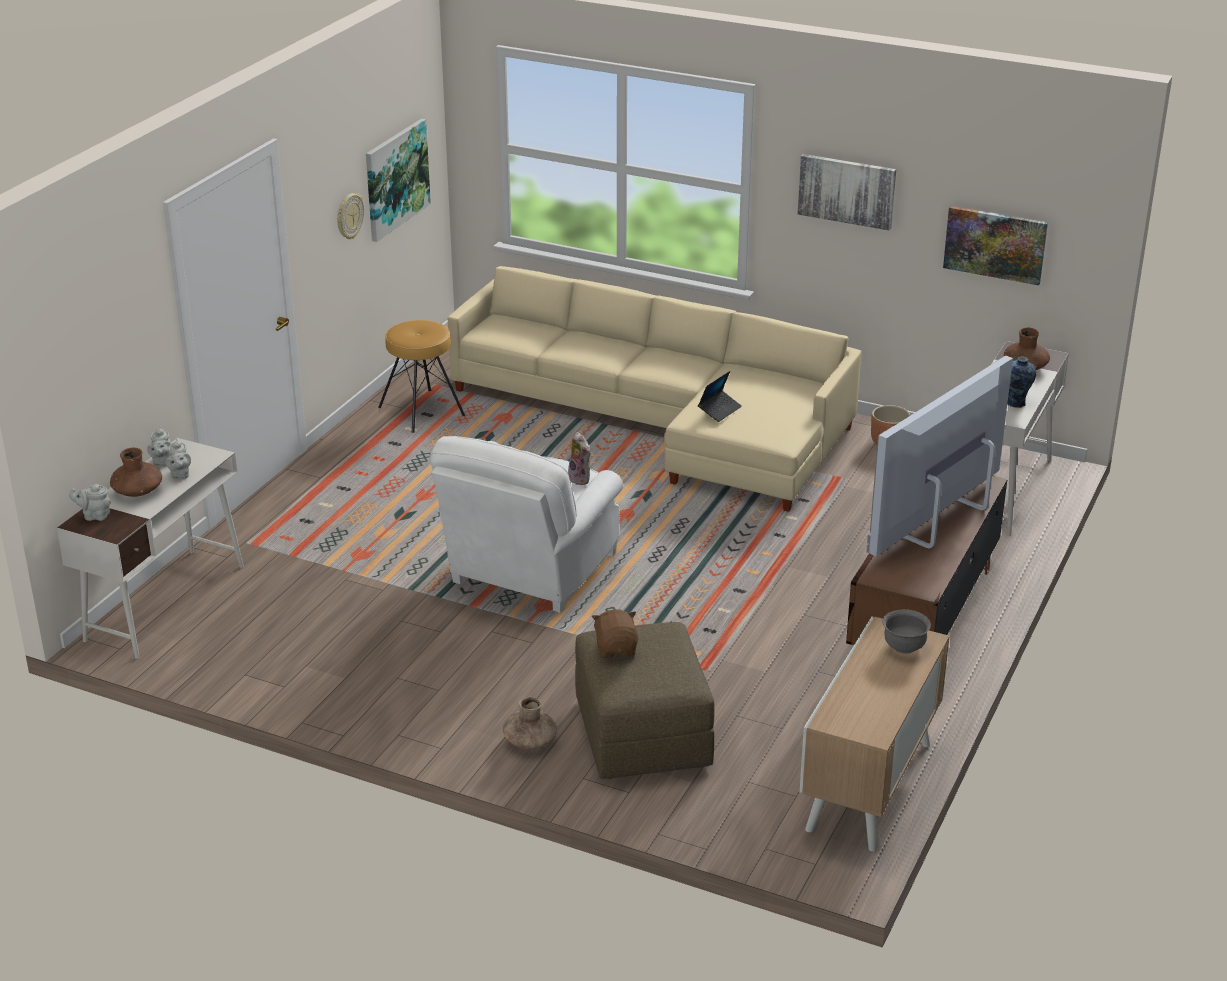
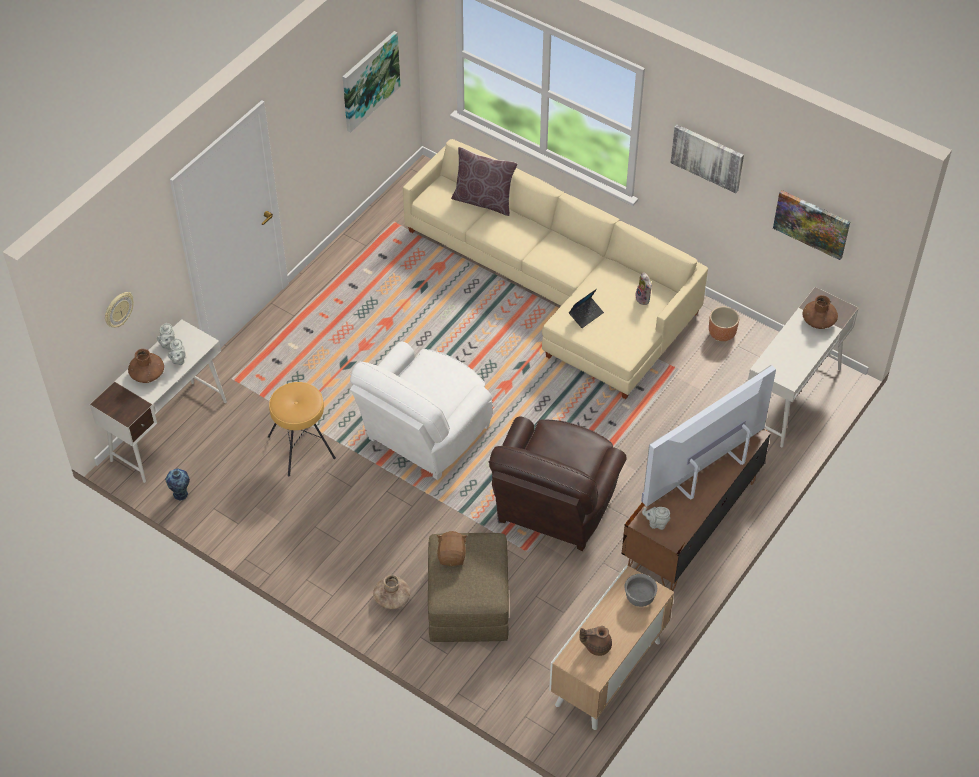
camera: 10 degrees right, 20 degrees up
(95, 516) = (116, 396): grey teapot -> grey teapot (656, 523)
(349, 216) = (327, 123): wall clock -> wall clock (118, 310)
(422, 411) = (379, 251): brown stool -> brown stool (302, 447)
(553, 328) = (483, 201): none -> brown pillow
(581, 479) = (463, 385): plush toy -> plush toy (644, 299)
(731, 624) = (554, 508): none -> brown armchair
(863, 702) = (596, 646): none -> brown teapot
(1016, 403) = (798, 362): vase -> vase (181, 495)

